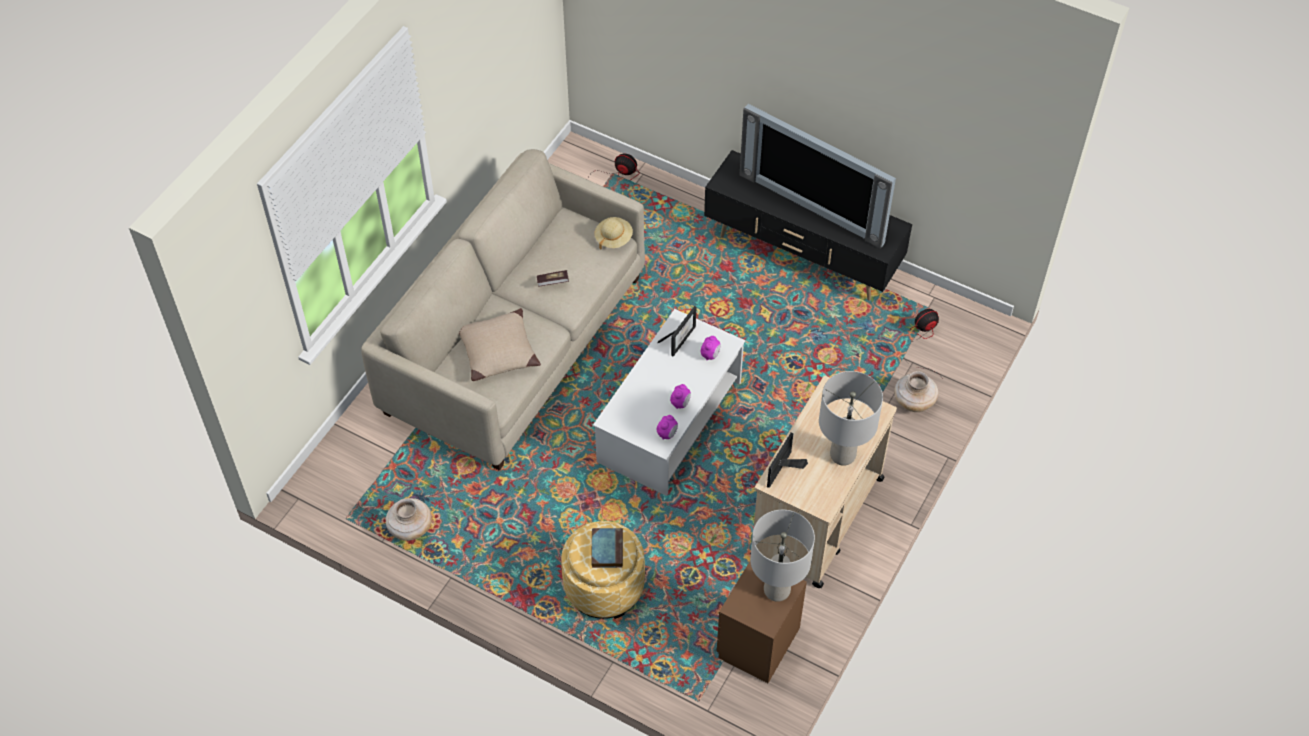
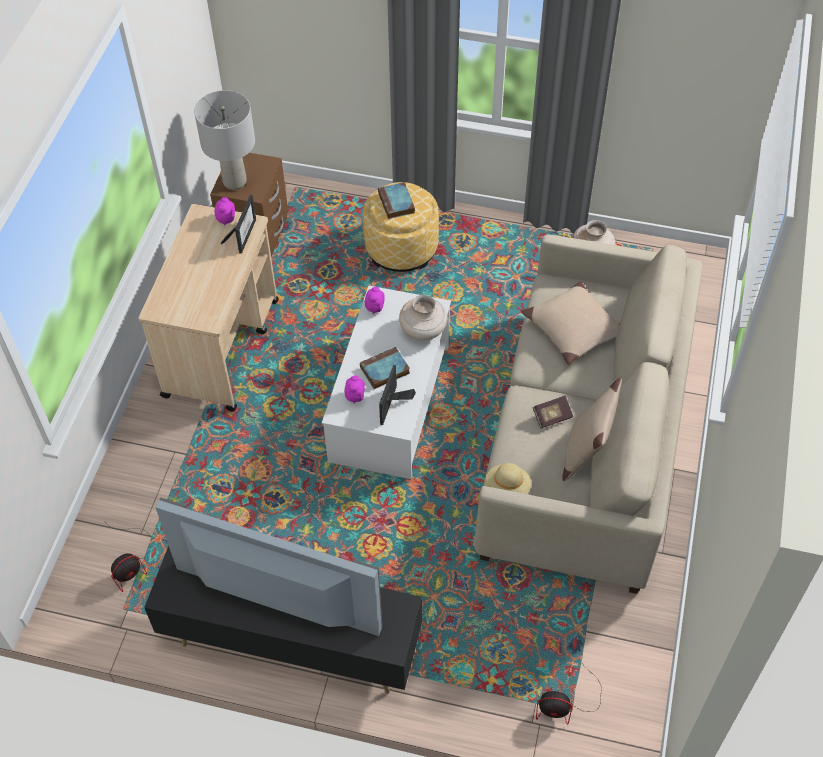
camera: 165 degrees right, 0 degrees up
(538, 252) = (586, 451): none -> beige pillow
(677, 371) = (384, 371): none -> book
(680, 403) = (370, 339): alarm clock -> alarm clock (226, 219)
(842, 455) = (188, 261): grey table lamp -> none
(913, 402) = (135, 486): beige vase -> beige vase (423, 331)

